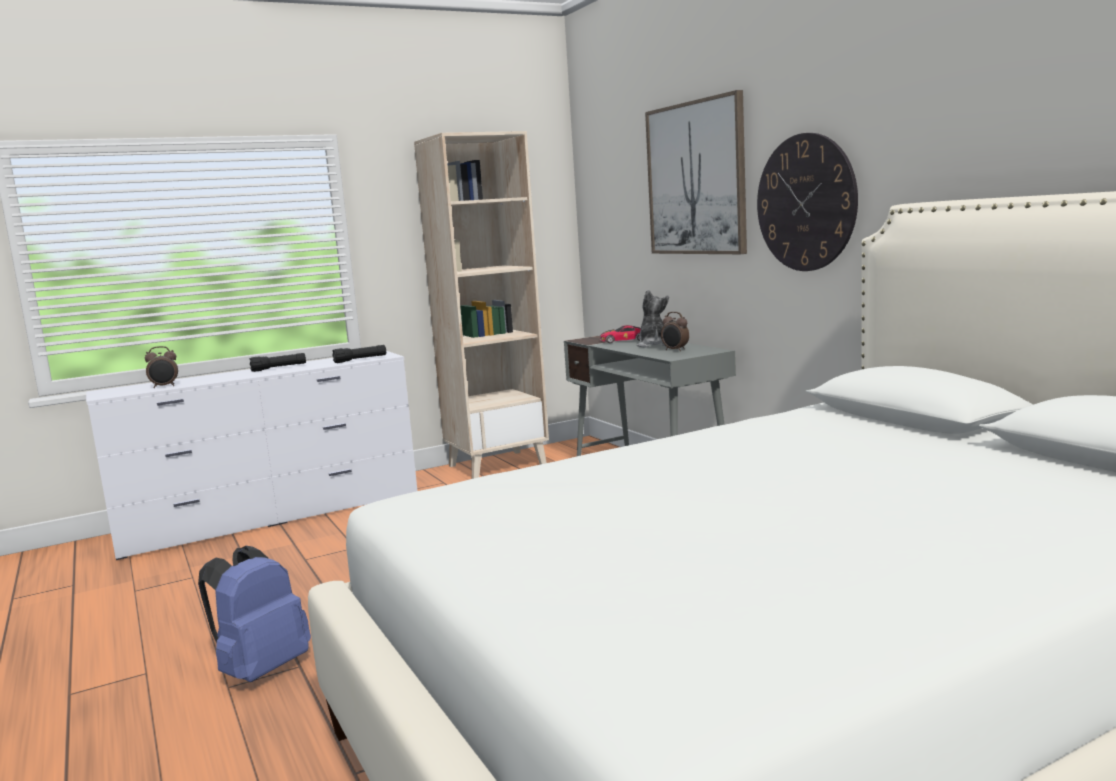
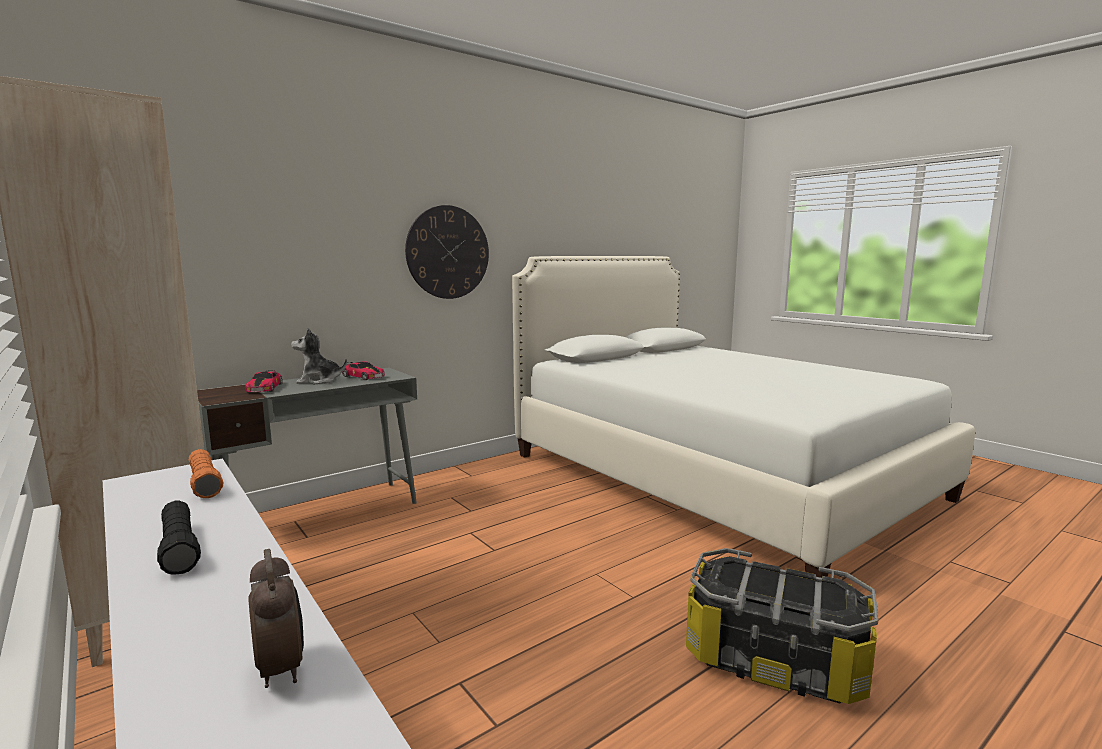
camera: 100 degrees left, 0 degrees up
(261, 670) = (773, 661): blue backpack -> storage box
(360, 360) = (204, 483): black flashlight -> orange flashlight
(675, 350) = (363, 376): alarm clock -> toy car
(696, 178) = (323, 224): picture -> none

